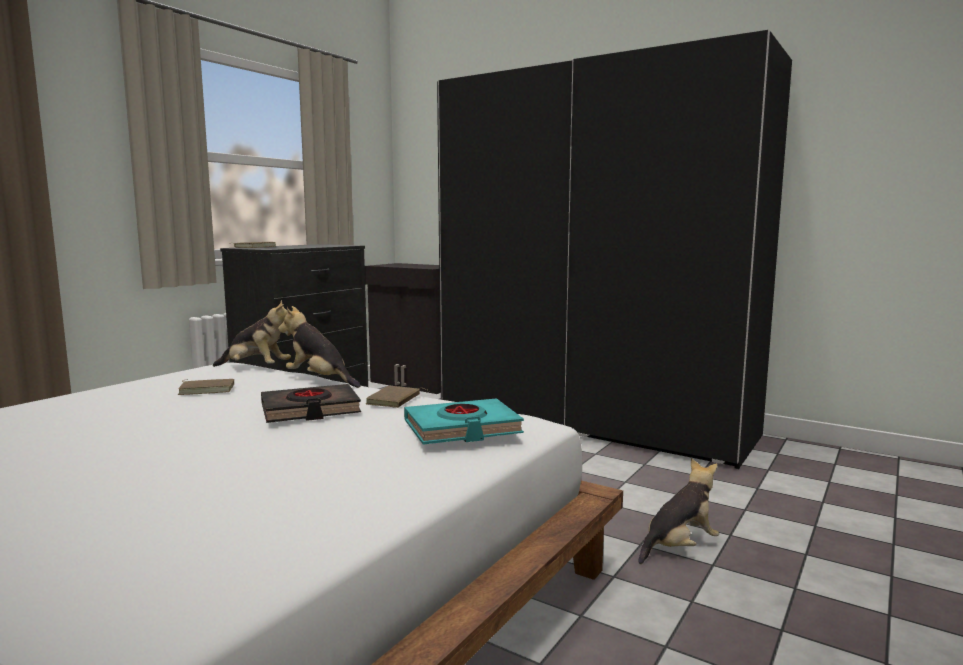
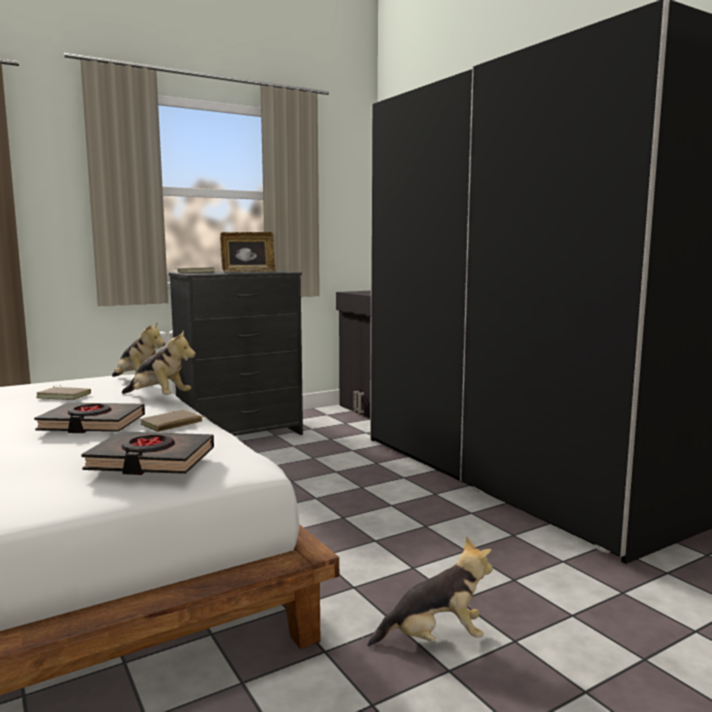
camera: 25 degrees right, 0 degrees up
(309, 246) = (248, 272): none -> picture frame
(319, 380) = (158, 398): plush toy -> plush toy turned 150 degrees clockwise
(462, 429) = (151, 460): turquoise book -> black book

